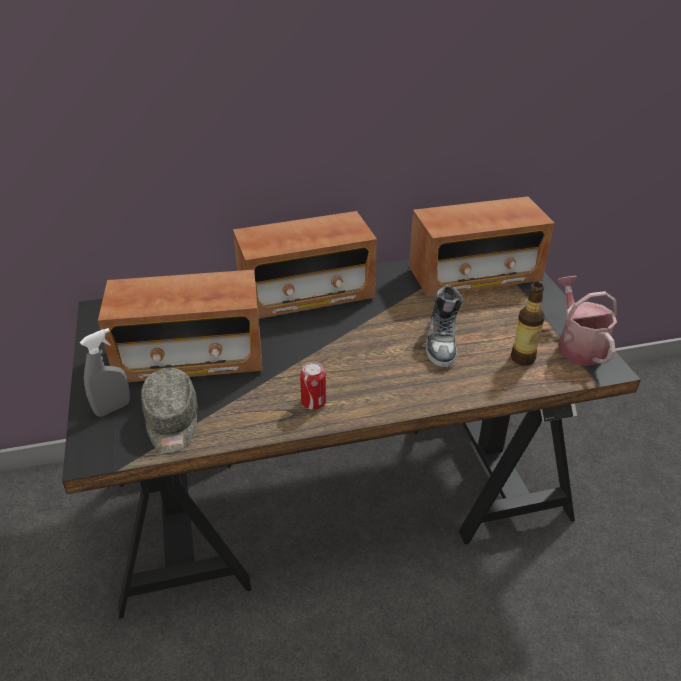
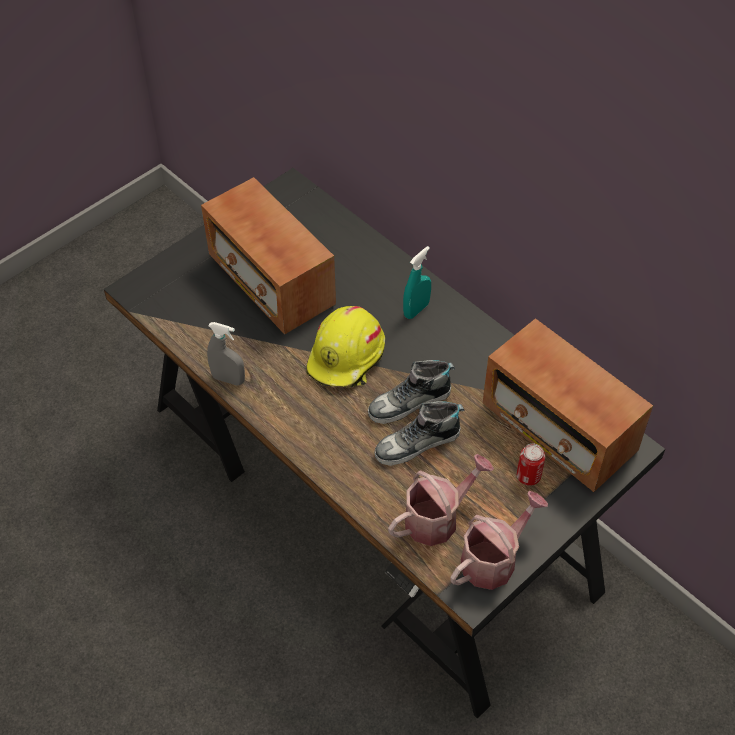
camera: 60 degrees right, 15 degrees up
(113, 408) = (185, 270): grey spray bottle -> grey spray bottle (228, 379)
(172, 422) = (193, 312): grey cap -> none
(306, 295) = (416, 310): radio -> turquoise spray bottle
(313, 403) = (270, 388): can -> can (528, 476)
(320, 346) = (347, 357): none -> yellow hard hat
(397, 331) = (409, 403): none -> shoe
(522, 358) = (437, 518): bottle -> watering can

